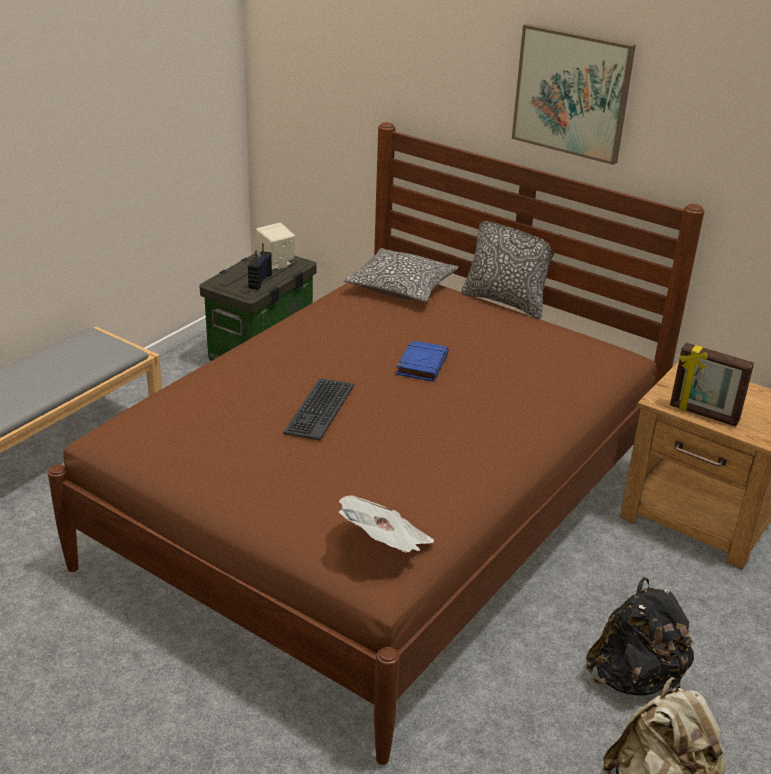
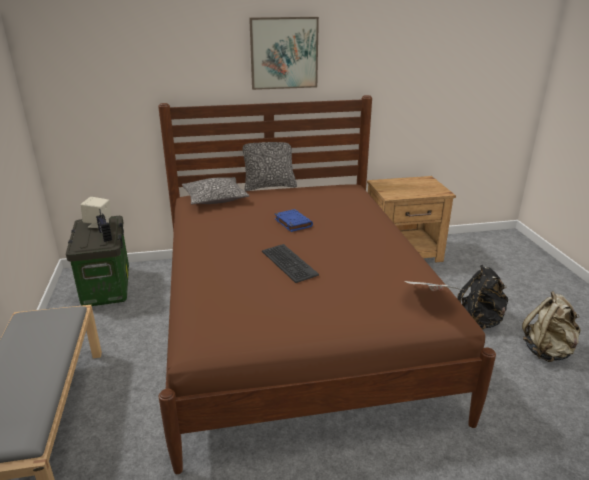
camera: 45 degrees left, 5 degrees down
(703, 414) = (412, 194): picture frame -> none

